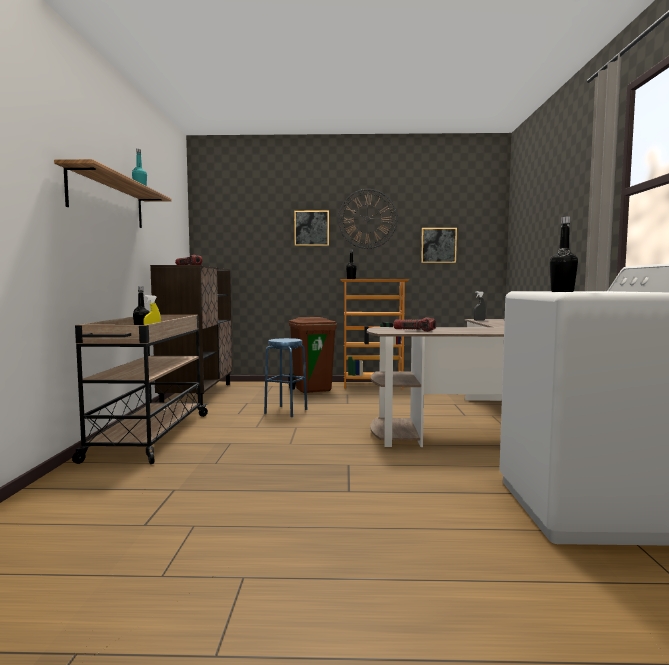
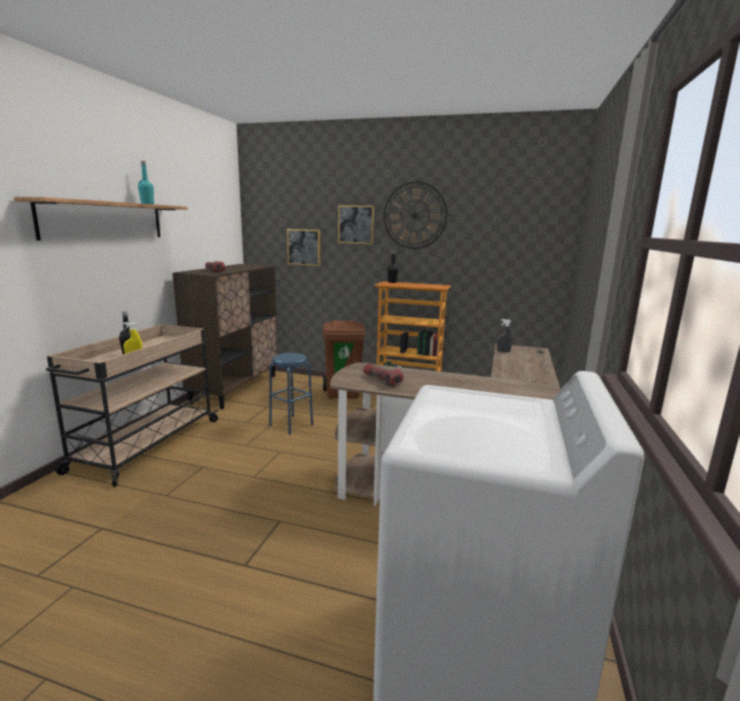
camera: 15 degrees right, 10 degrees up
(438, 245) = (492, 248): picture -> picture (304, 247)
(562, 291) = (423, 430): black bottle -> none

